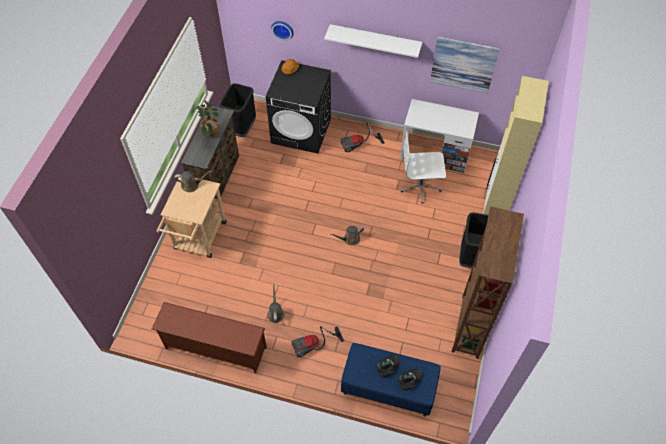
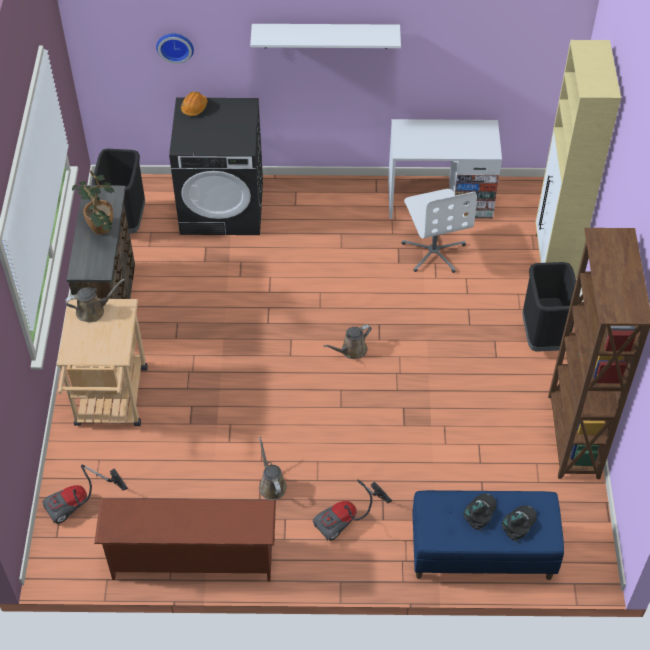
camera: 15 degrees left, 5 degrees down
(359, 145) = (320, 210): vacuum cleaner -> vacuum cleaner (80, 504)
(420, 186) = (434, 251): white office chair -> white office chair turned 90 degrees counterclockwise
(463, 64) = (466, 48): picture -> none

